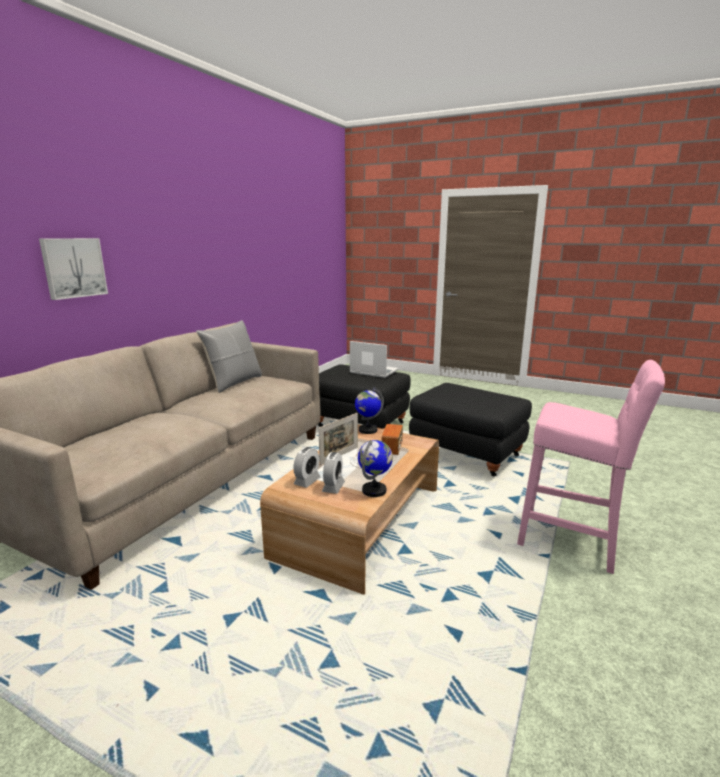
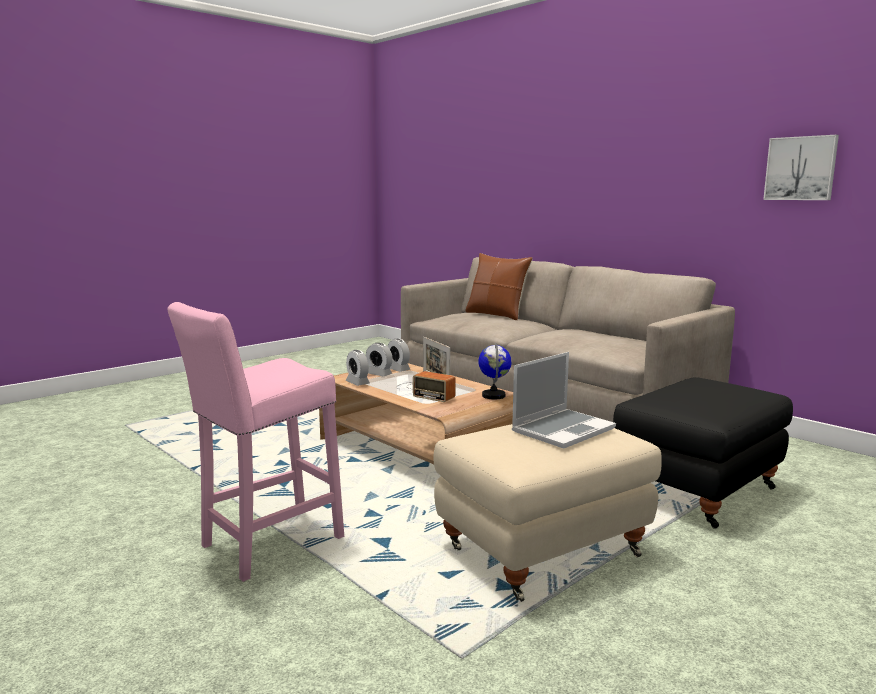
camera: 110 degrees right, 5 degrees down
(73, 267) = (573, 193): picture -> picture (801, 168)
(104, 433) = (496, 315): none -> brown pillow
(234, 383) = (626, 338): grey pillow -> none
(373, 372) = (710, 401): laptop -> laptop (563, 429)
(374, 490) = (357, 383): globe -> alarm clock
(465, 456) = (542, 548): black ottoman -> beige ottoman

